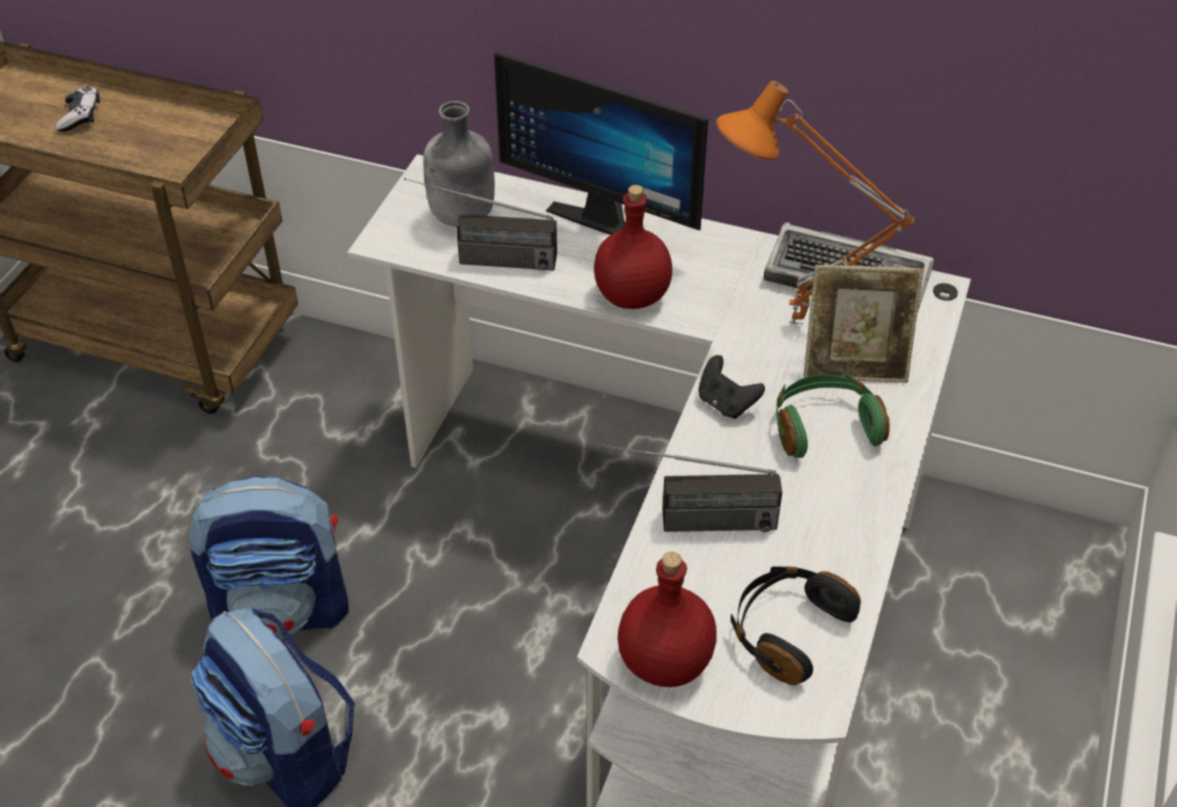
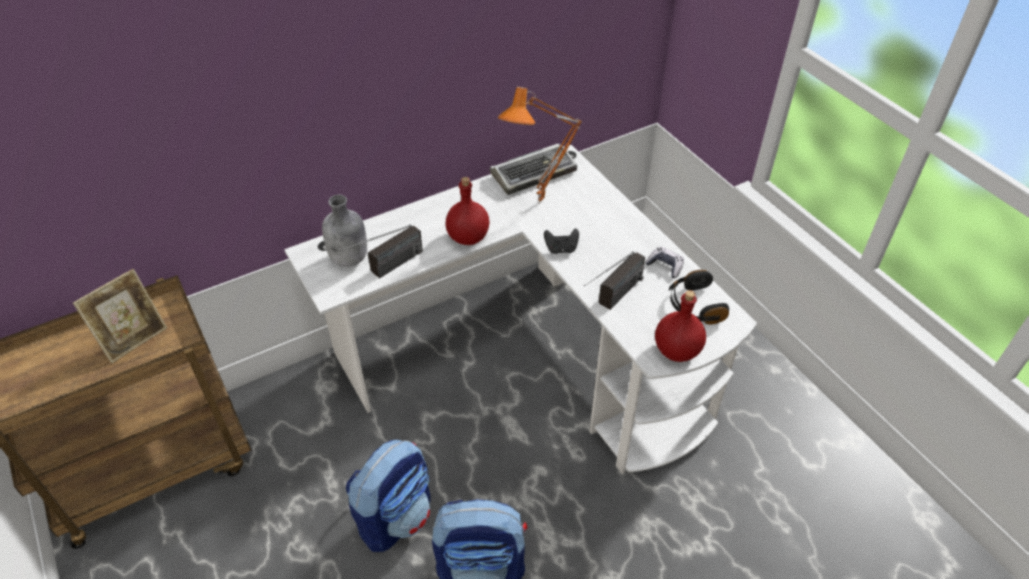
camera: 50 degrees left, 0 degrees up
(80, 116) = (70, 357): game controller -> game controller (665, 266)
(607, 216) = (410, 215): monitor -> none
(824, 427) = (603, 230): green headphones -> none
(854, 367) = (582, 203): picture frame -> picture frame (134, 339)

